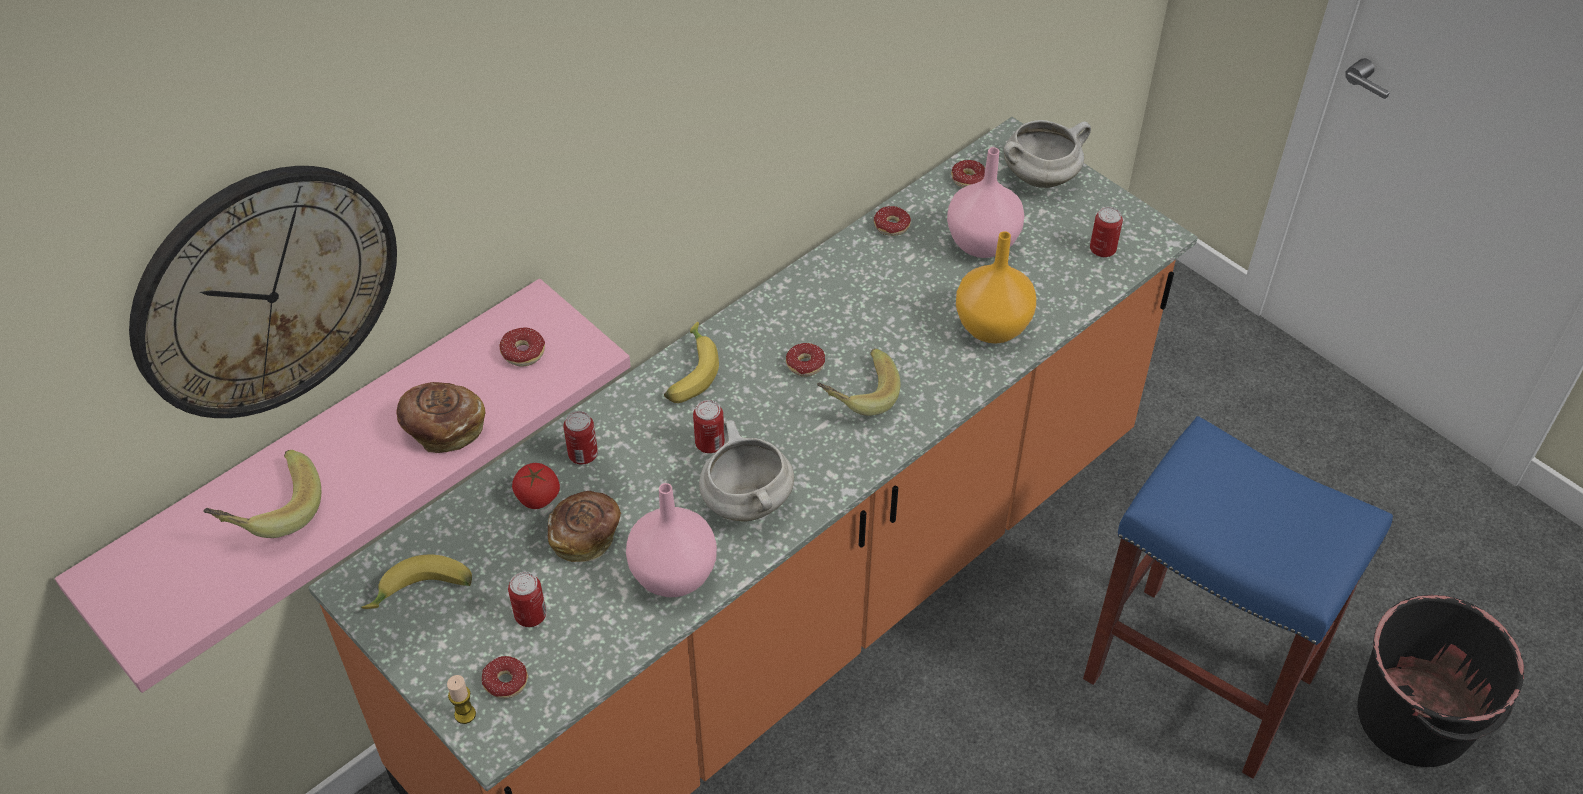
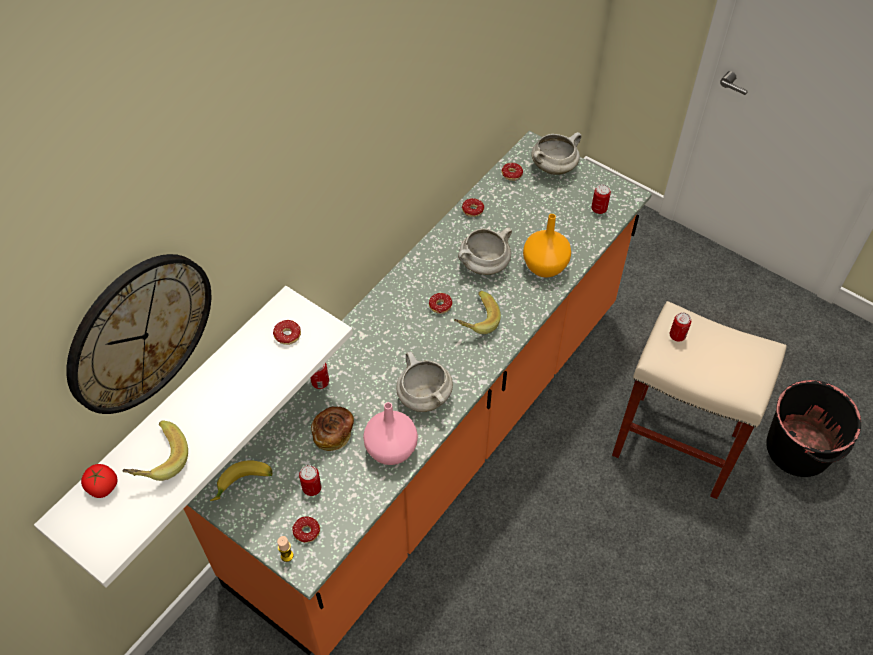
camera: 10 degrees left, 5 degrees up
(327, 455) = (177, 414): pink shelf -> white shelf
(443, 428) = (251, 391): bread -> none
(537, 497) = (299, 413): tomato -> tomato (103, 487)
(689, 372) = (372, 320): banana -> none
(710, 444) = (394, 364): can -> can (677, 335)
(891, 312) = (484, 265): none -> white cooking pot
(980, 243) = (527, 214): pink vase -> none
(1202, 677) = (678, 444): blue stool -> beige stool

